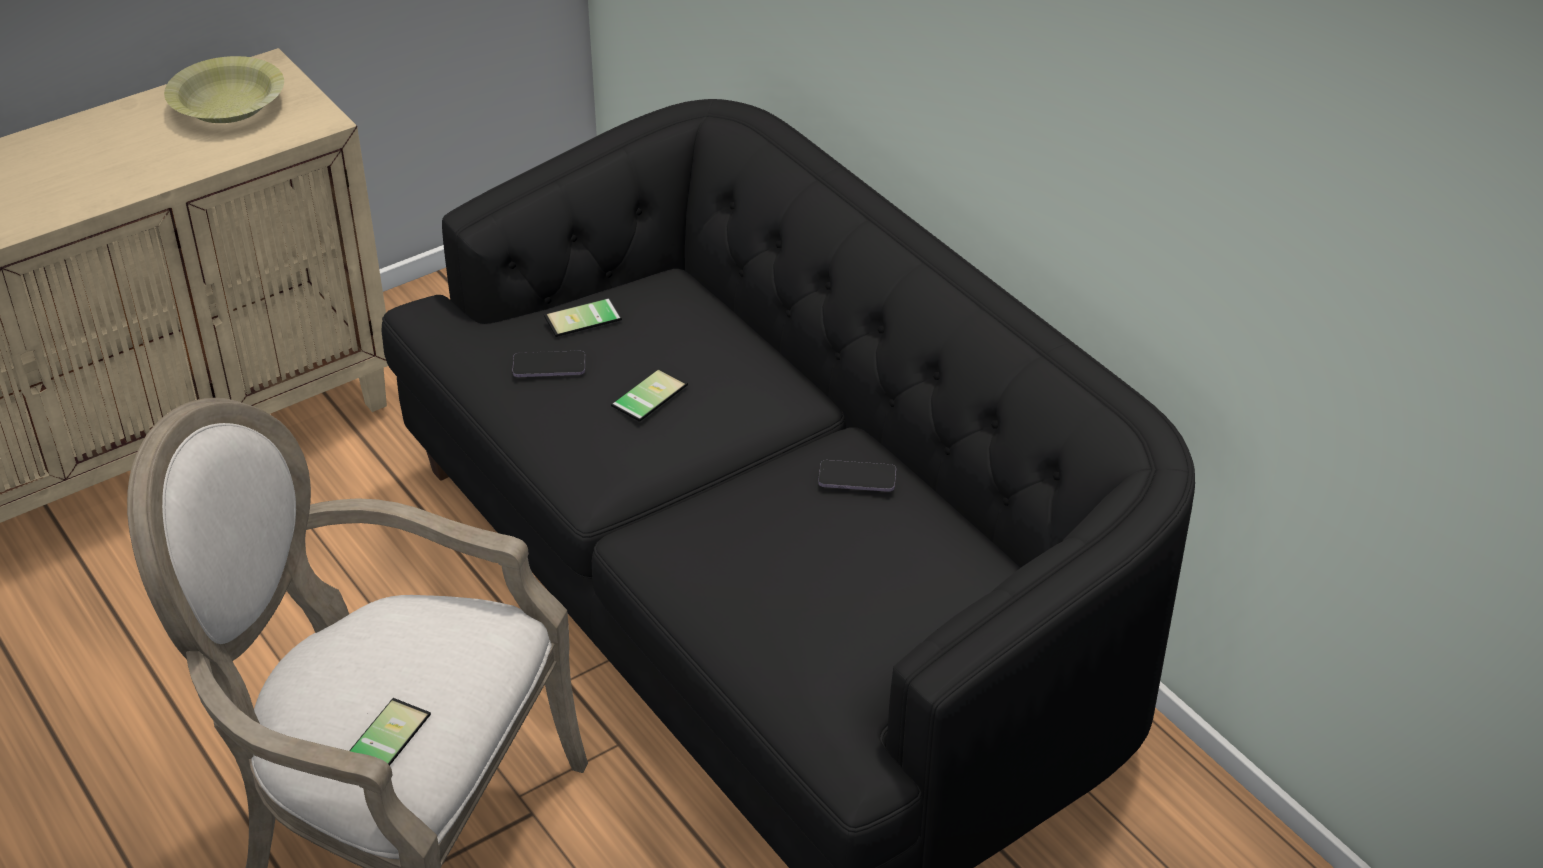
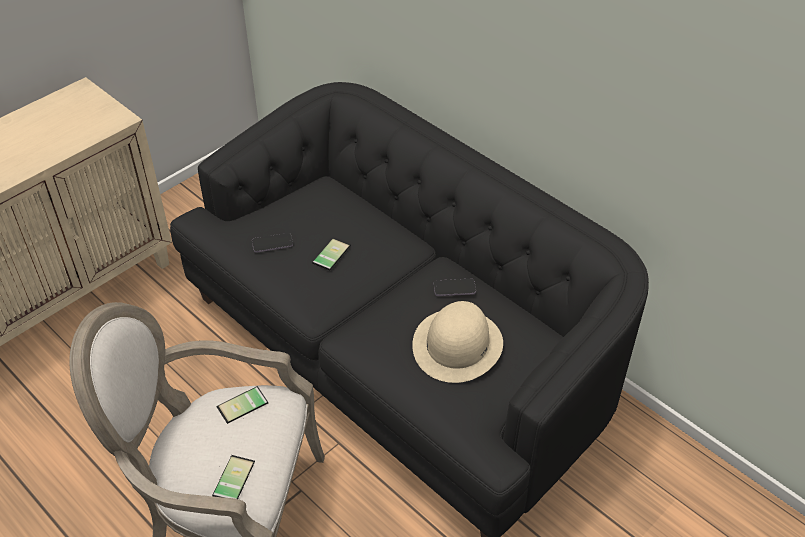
camera: 10 degrees left, 5 degrees up
(228, 106) = (65, 115): yellow bowl -> none
(584, 320) = (285, 214): phone -> phone (243, 406)
(836, 570) = (457, 344): none -> beige hat

